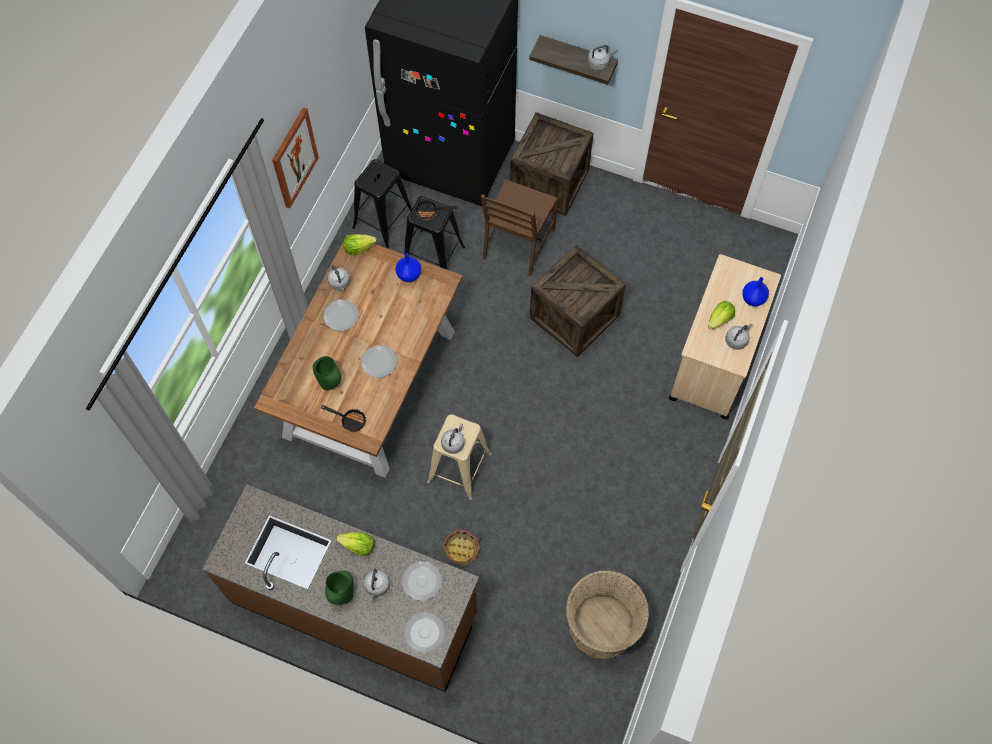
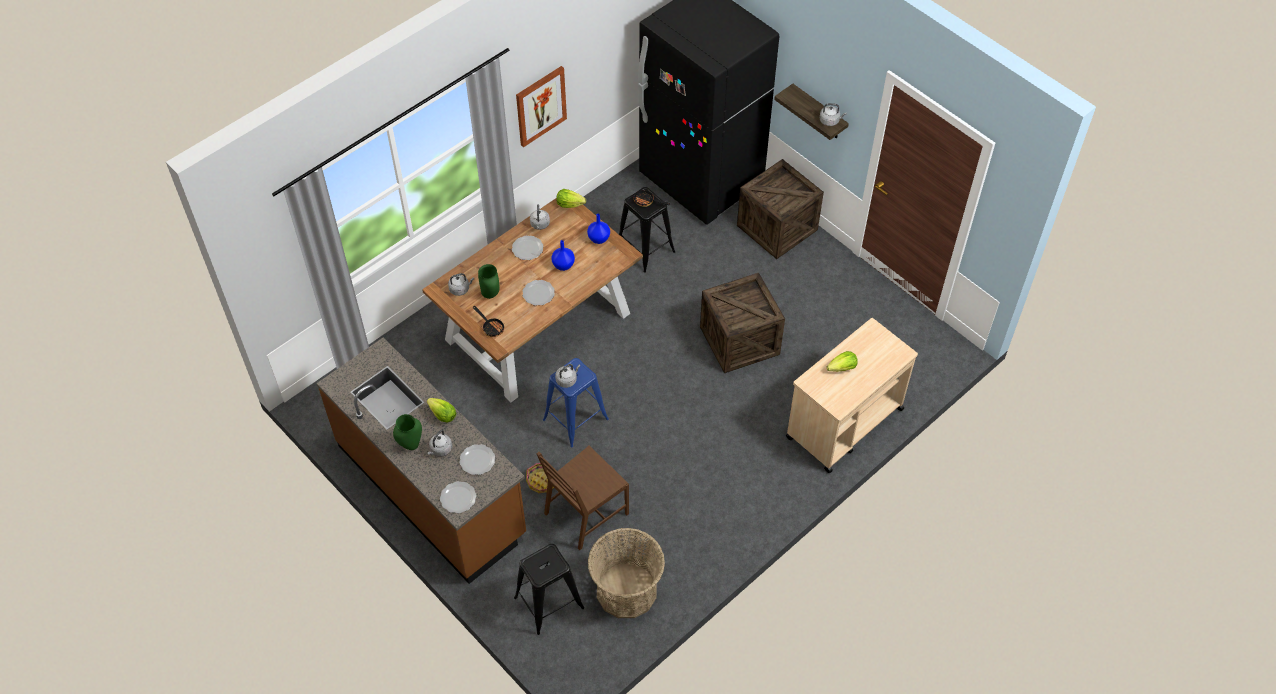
camera: 25 degrees right, 10 degrees down
(383, 221) = (618, 207): black stool -> black stool (548, 603)
(459, 467) = (576, 419): beige stool -> blue stool
(518, 244) = (722, 266): brown chair -> brown chair (585, 513)
(737, 340) = (848, 389): grey kettle -> grey kettle (460, 289)
(752, 299) = (881, 363): blue vase -> blue vase (563, 265)

